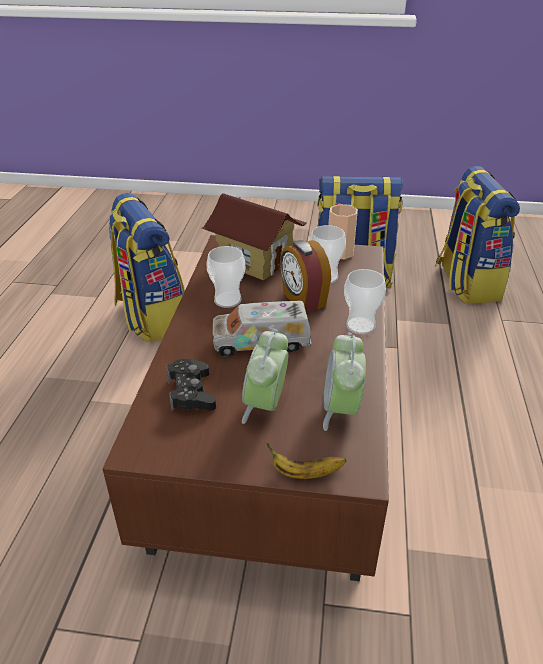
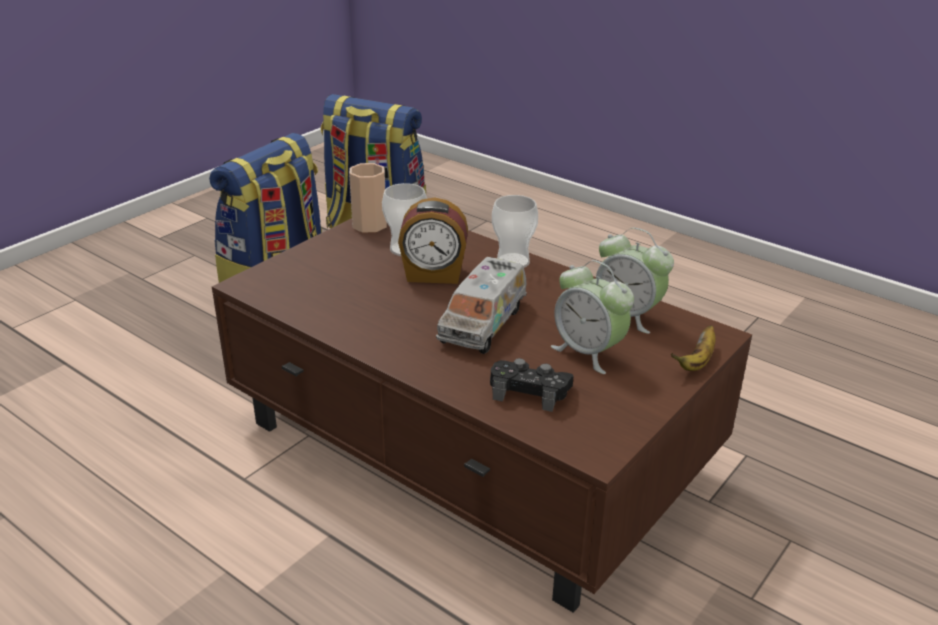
camera: 60 degrees left, 5 degrees down
(151, 317) = (136, 474): backpack -> none
(227, 300) = (380, 318): cup -> none
(255, 262) = (320, 277): toy house -> none

